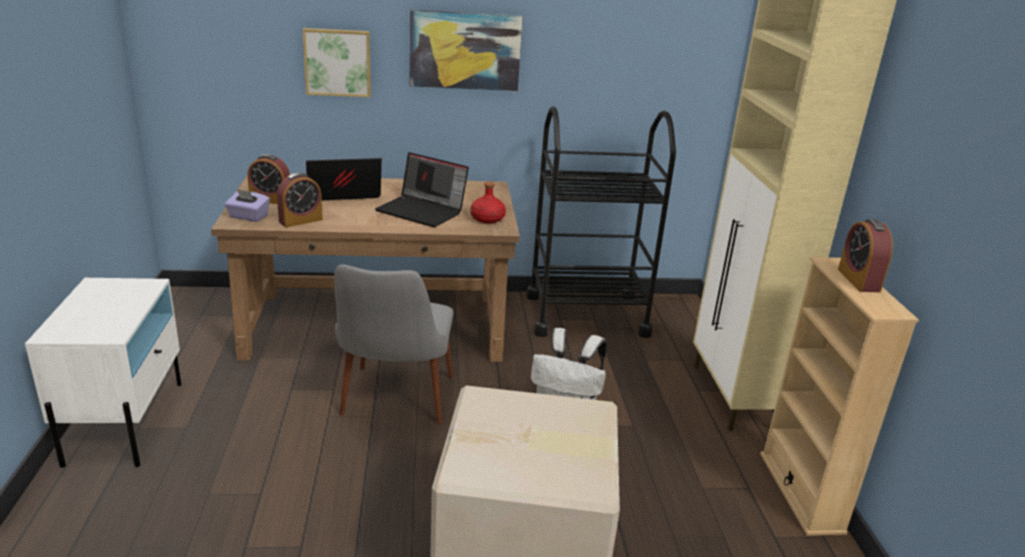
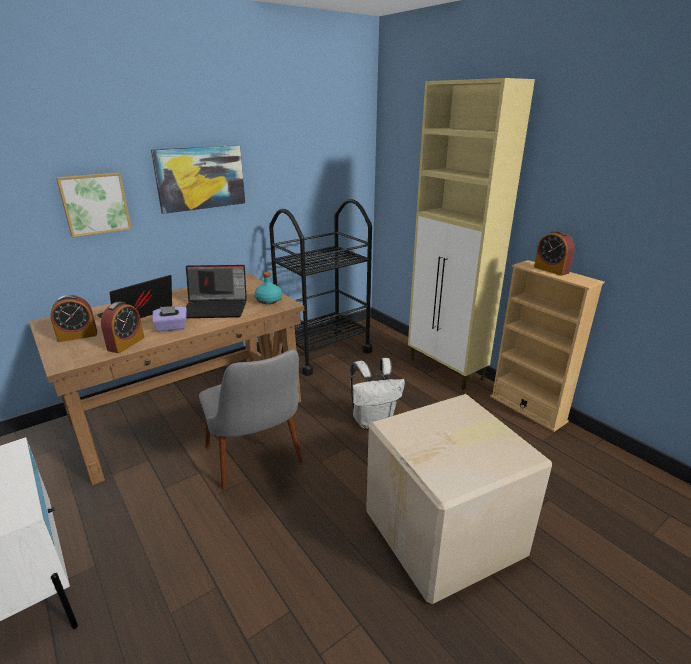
camera: 30 degrees left, 0 degrees up
(248, 217) = (73, 355): purple tissue box -> purple tissue box (171, 328)
(487, 219) = (268, 301): red bottle -> turquoise bottle

